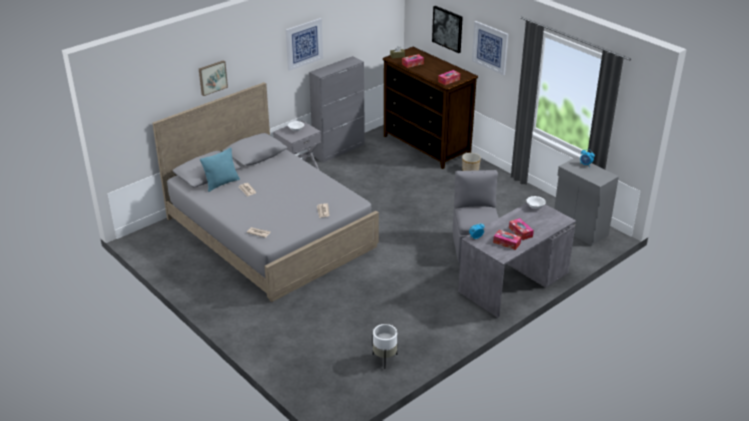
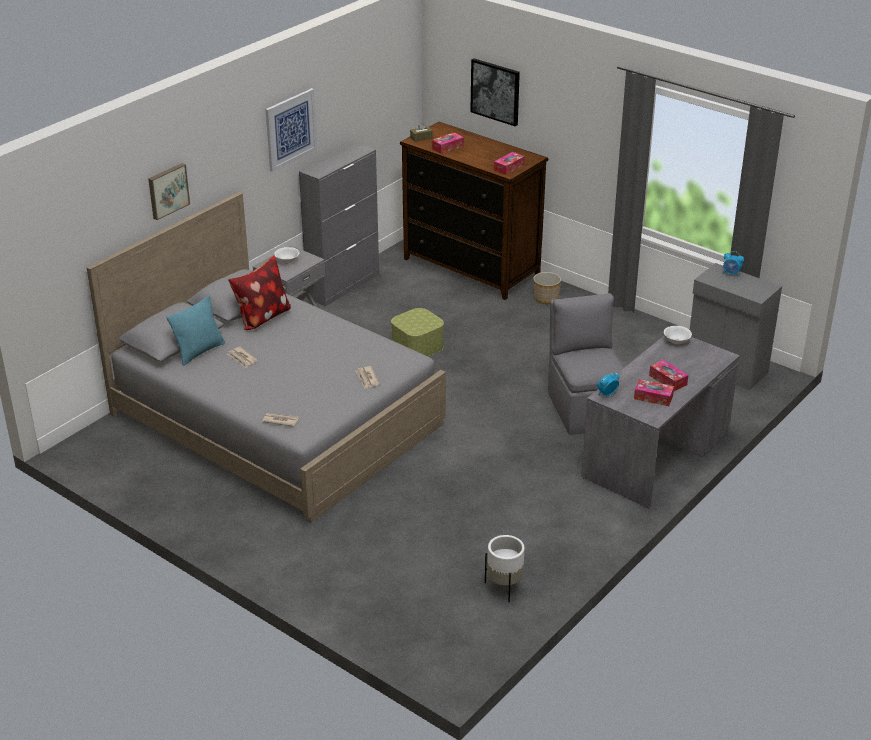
camera: 10 degrees left, 0 degrees up
(268, 165) = (262, 317): none -> pillow
(375, 194) = (417, 346): none -> storage box
(490, 47) = (566, 114): picture -> none

